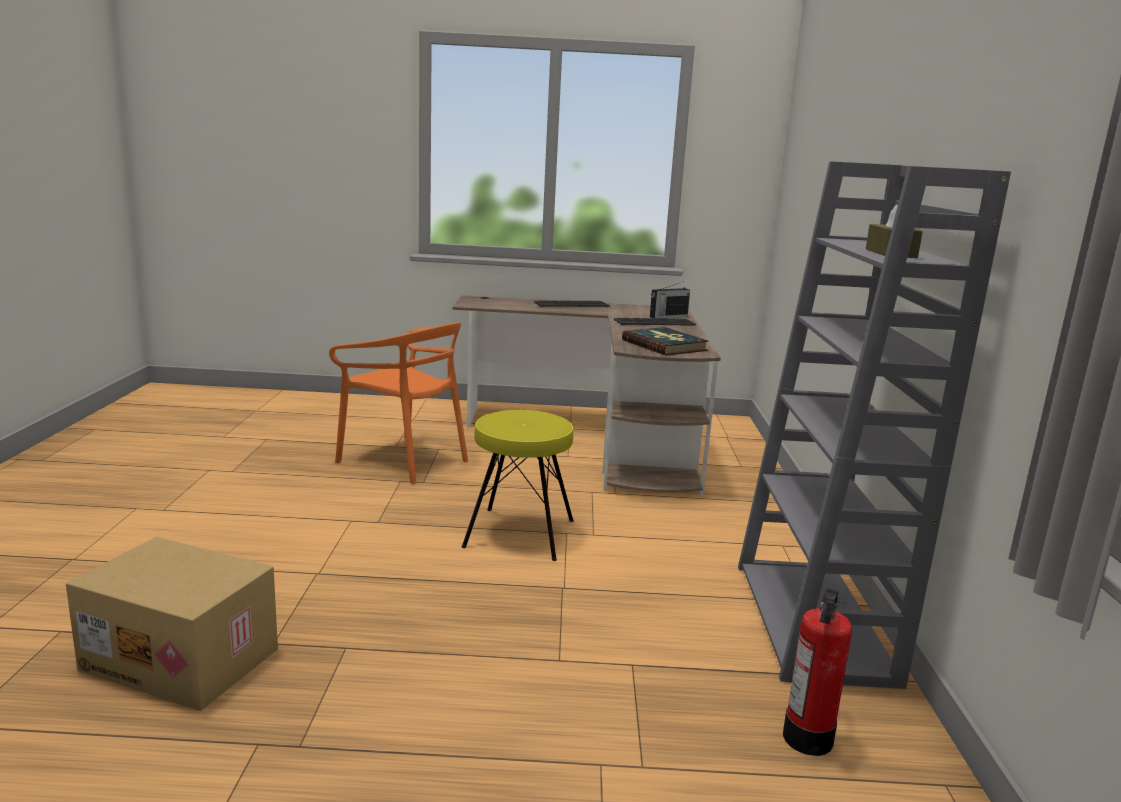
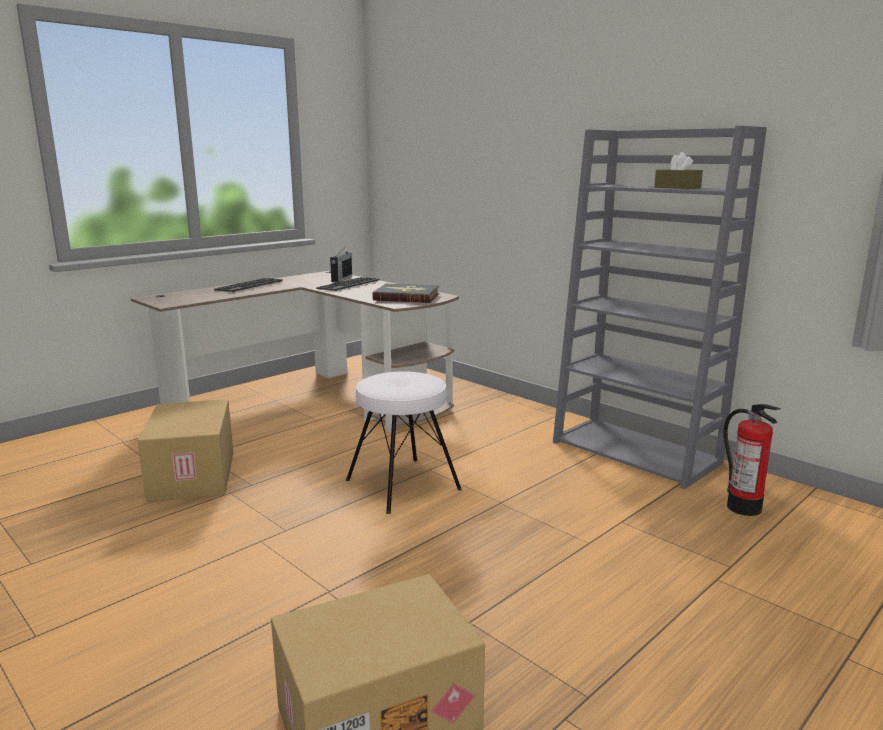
camera: 45 degrees left, 0 degrees up
(404, 460) = (194, 476): orange chair -> cardboard box
(519, 533) = (402, 485): yellow stool -> white stool

